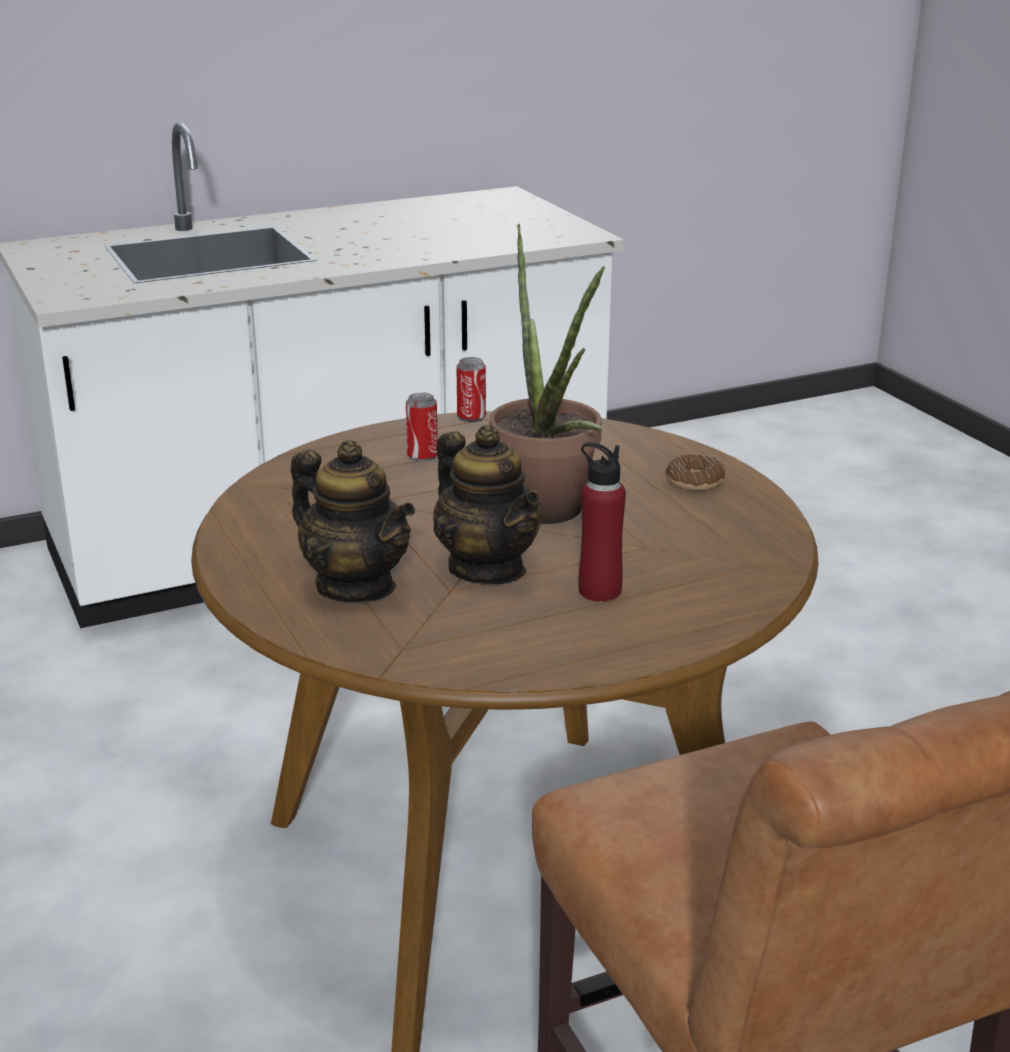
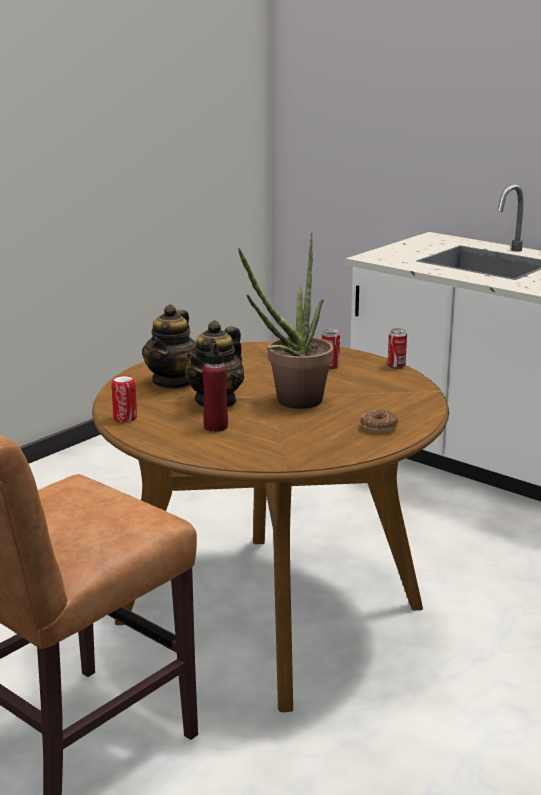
camera: 65 degrees right, 5 degrees down
(492, 662) = (125, 418): none -> can

